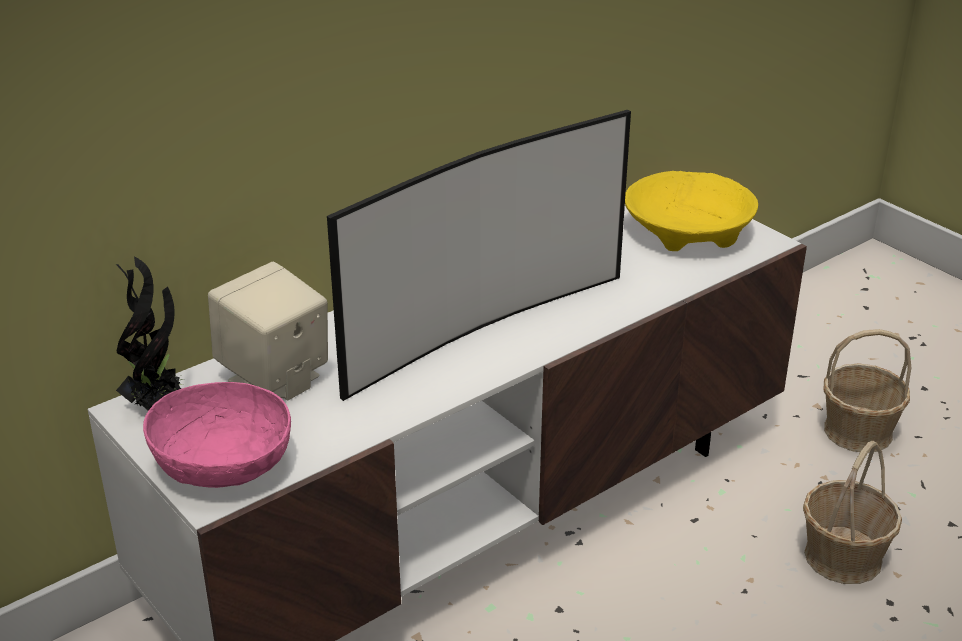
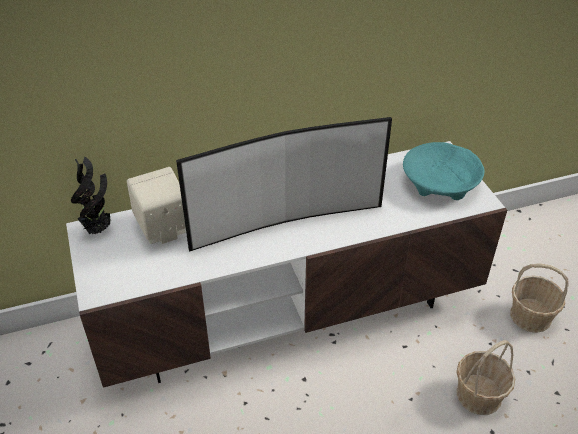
camera: 20 degrees right, 10 degrees up
(224, 465) = (111, 276): pink bowl -> none
(687, 231) = (439, 182): yellow bowl -> turquoise bowl

